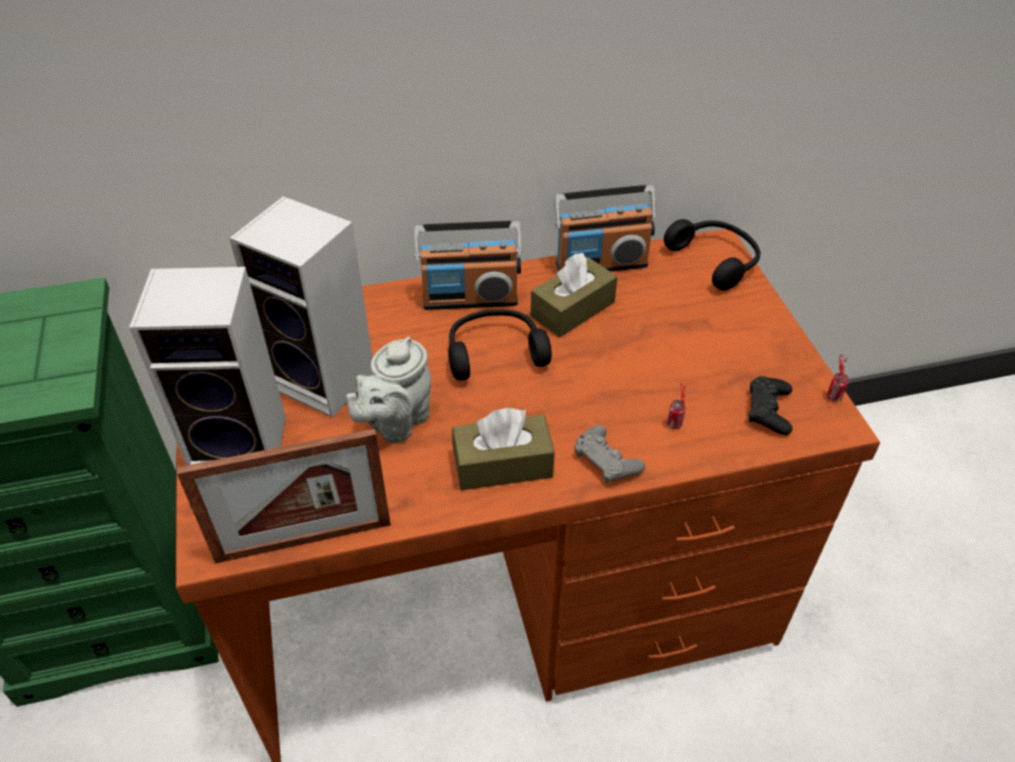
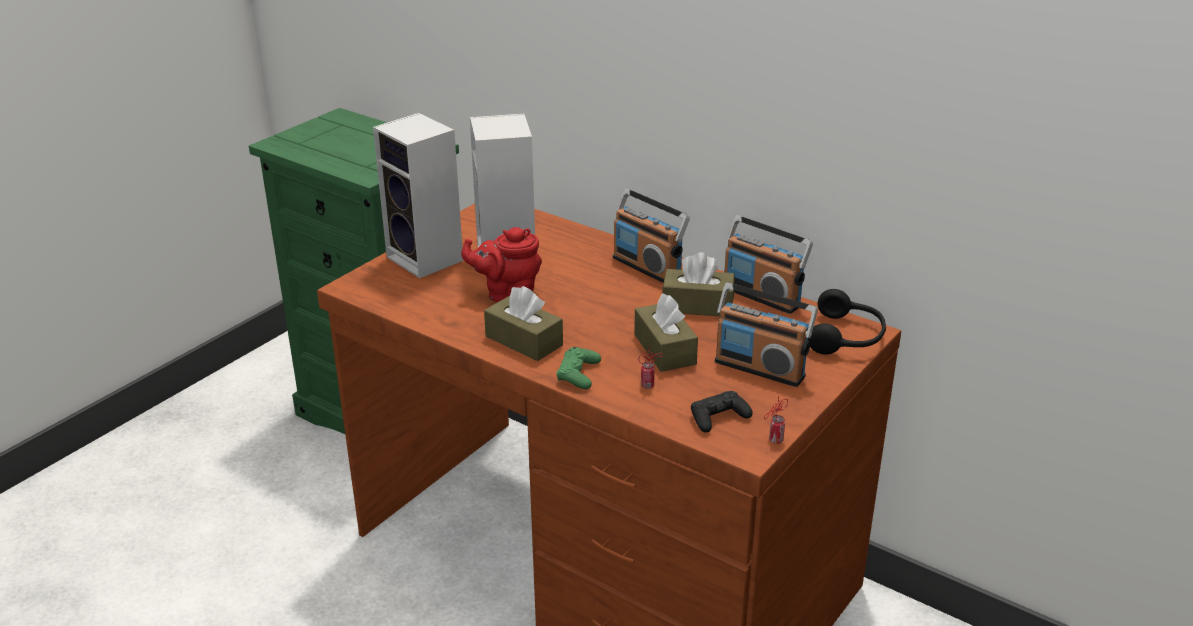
camera: 50 degrees right, 15 degrees down
(304, 540) = (388, 308): picture frame -> none
(396, 422) = (507, 293): grey teapot -> red teapot
(494, 352) = (613, 297): black headphones -> none
(606, 460) = (578, 374): grey game controller -> green game controller
(624, 375) = (665, 349): none -> brown tissue box
(714, 337) = (760, 368): none -> radio

